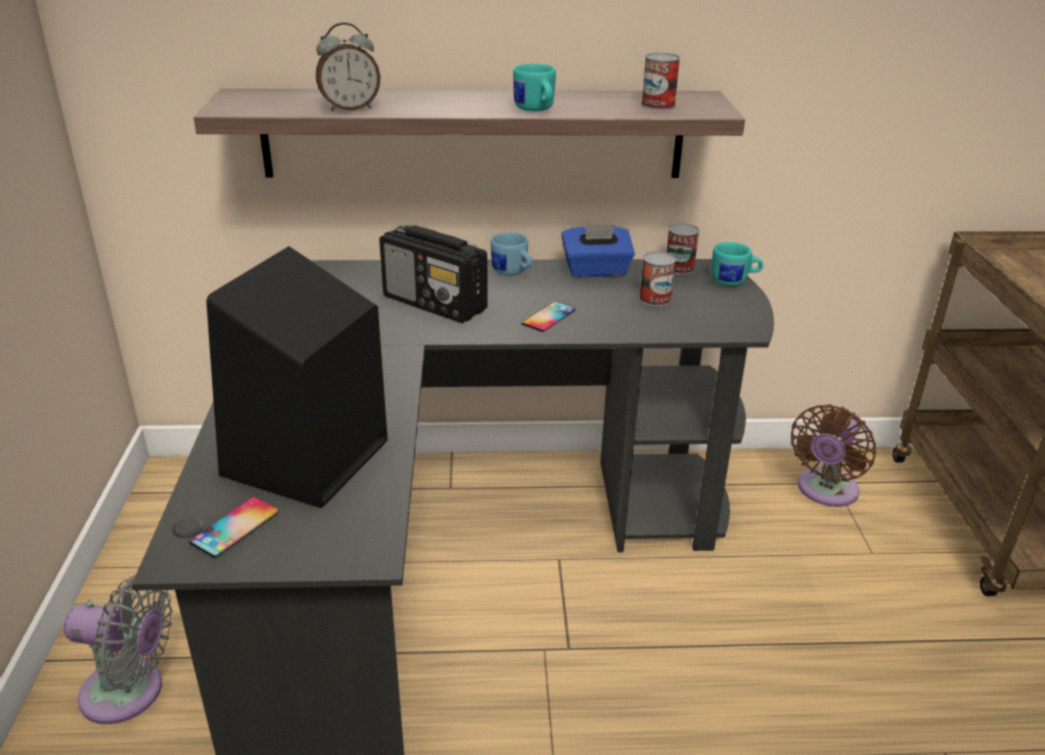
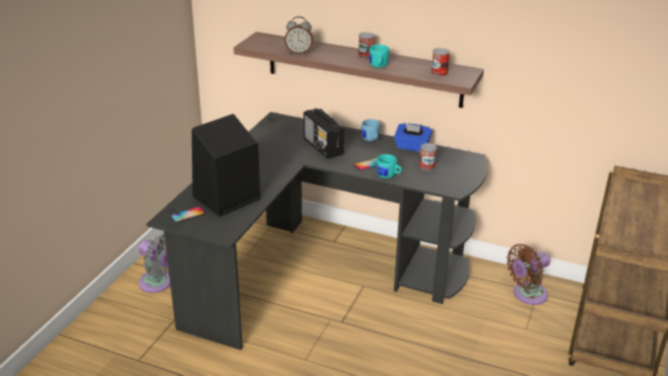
camera: 25 degrees right, 0 degrees up
(679, 268) = (455, 154): can -> can (366, 56)
(734, 281) = (476, 167): turquoise mug -> turquoise mug (388, 176)

